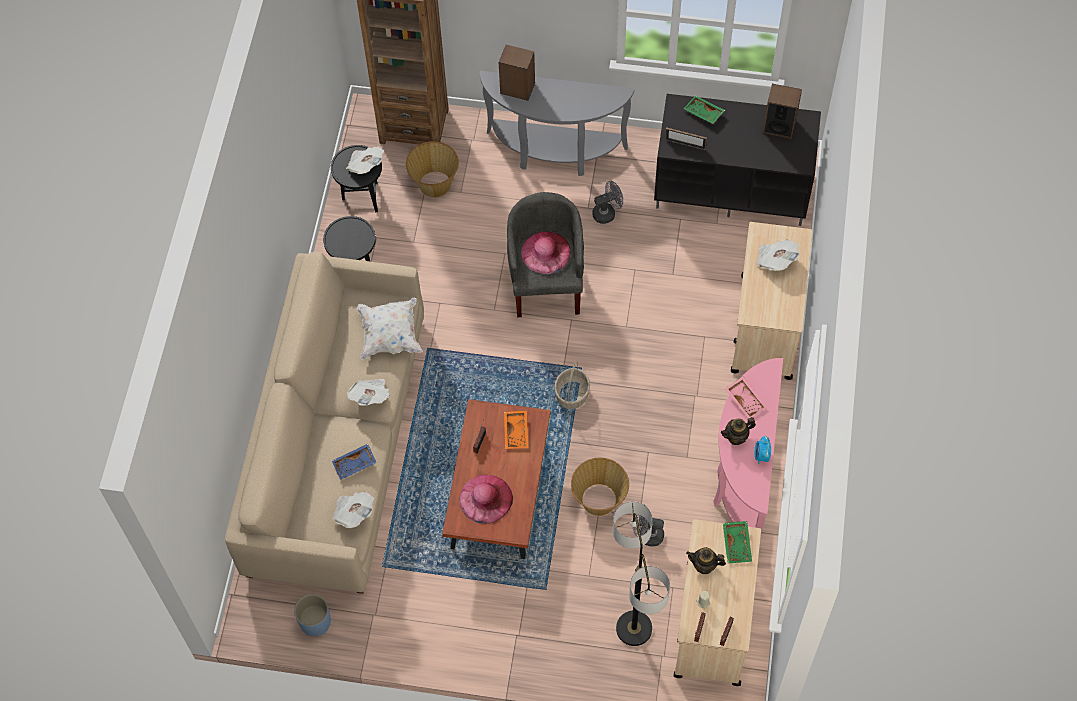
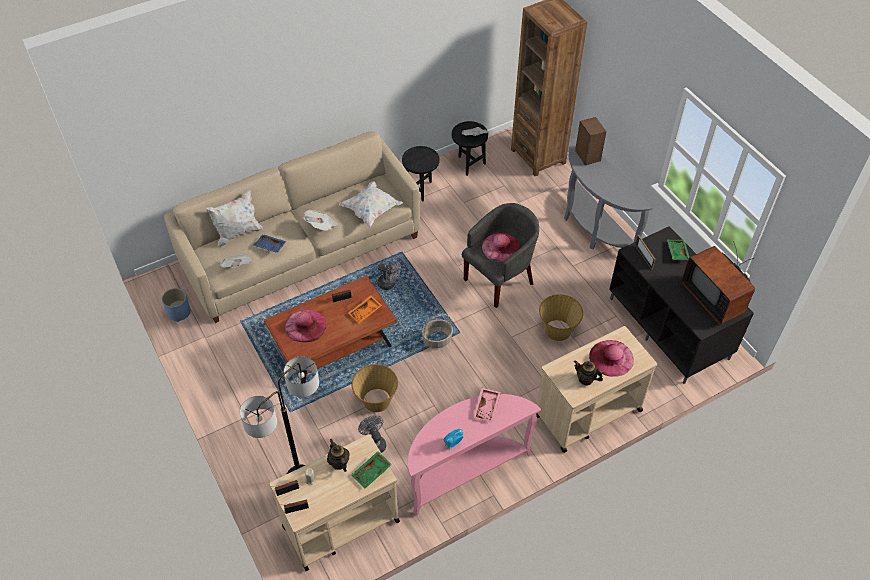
camera: 50 degrees right, 10 degrees down
(303, 485) = (238, 233): none -> white pillow
(434, 183) = (511, 187): basket -> basket (558, 330)
(607, 213) = (579, 277): grey fan -> grey fan (389, 284)
(736, 437) = (453, 420): teapot -> teapot (586, 379)
(775, 260) = (611, 358): newspaper -> pink hat
(779, 126) = (715, 297): speaker -> television

